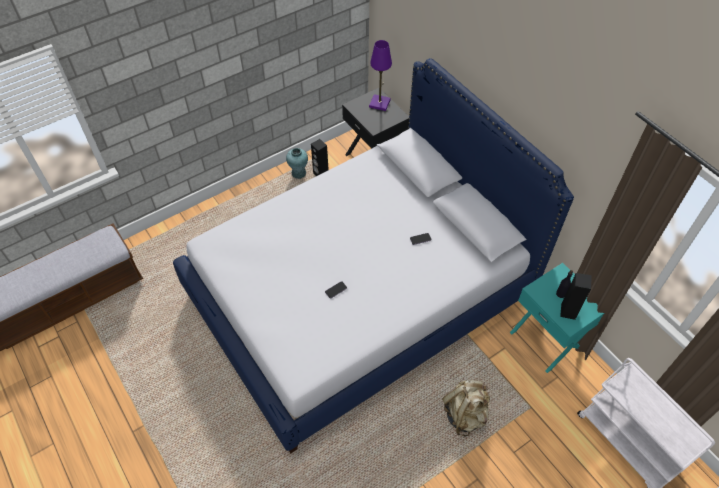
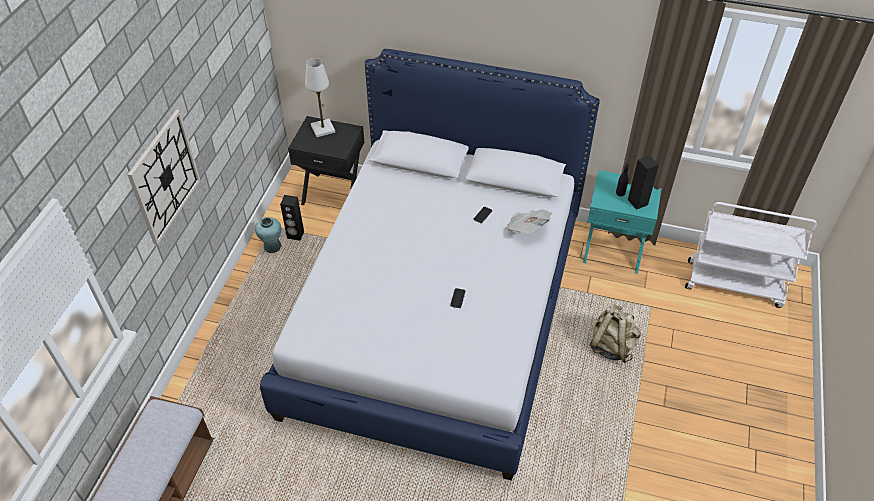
camera: 40 degrees left, 5 degrees down
(190, 74) = (164, 177): none -> wall clock
(379, 103) = (323, 129): purple table lamp -> white table lamp
(443, 272) = (526, 229): none -> newspaper

